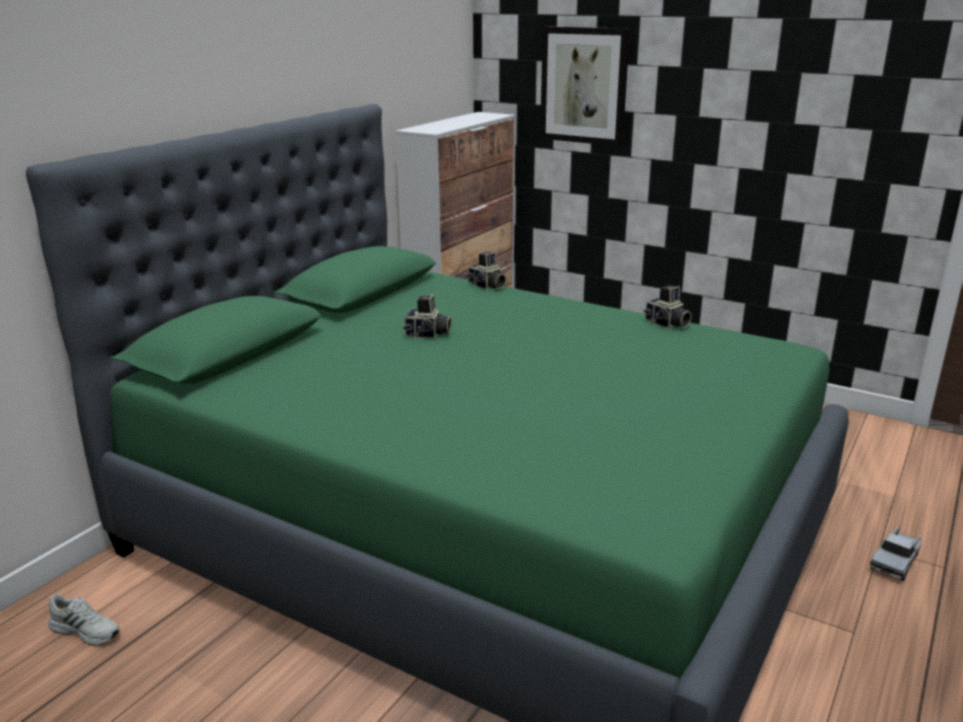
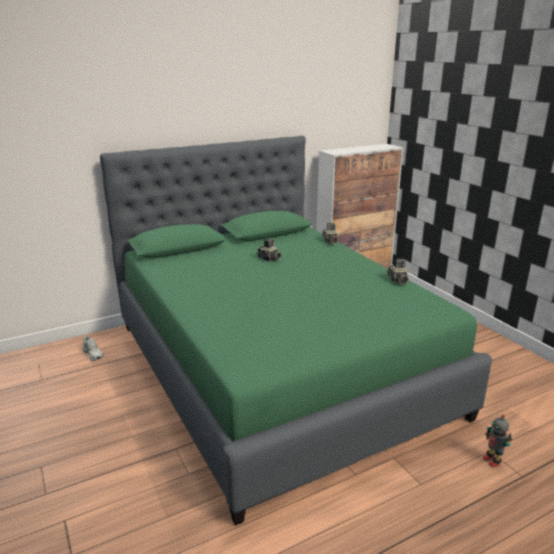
camera: 30 degrees right, 0 degrees up
(584, 85) = (439, 134): picture -> none
(895, 561) = (492, 461): toy truck -> toy robot

